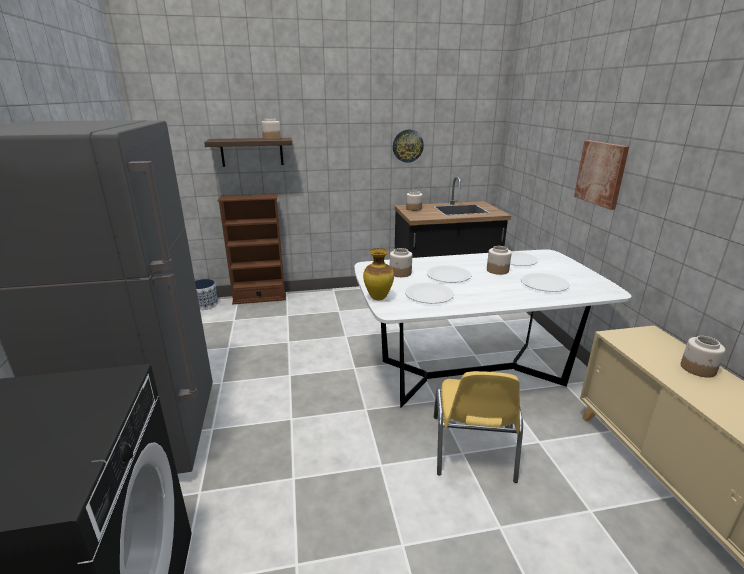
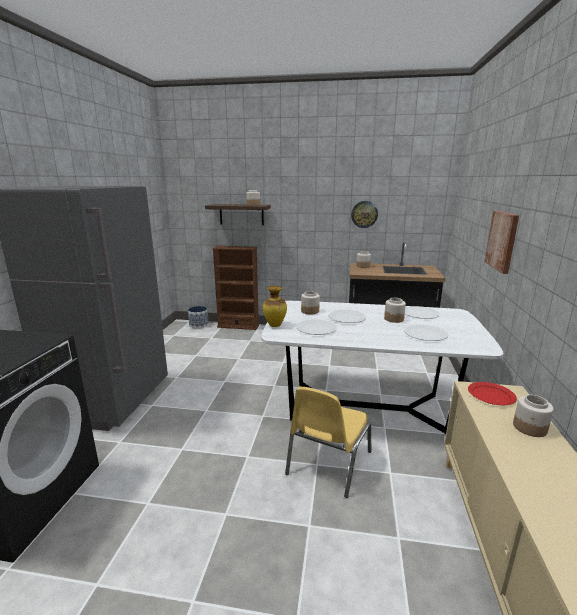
camera: 20 degrees right, 5 degrees down
(639, 341) = (491, 395): none -> red plate

